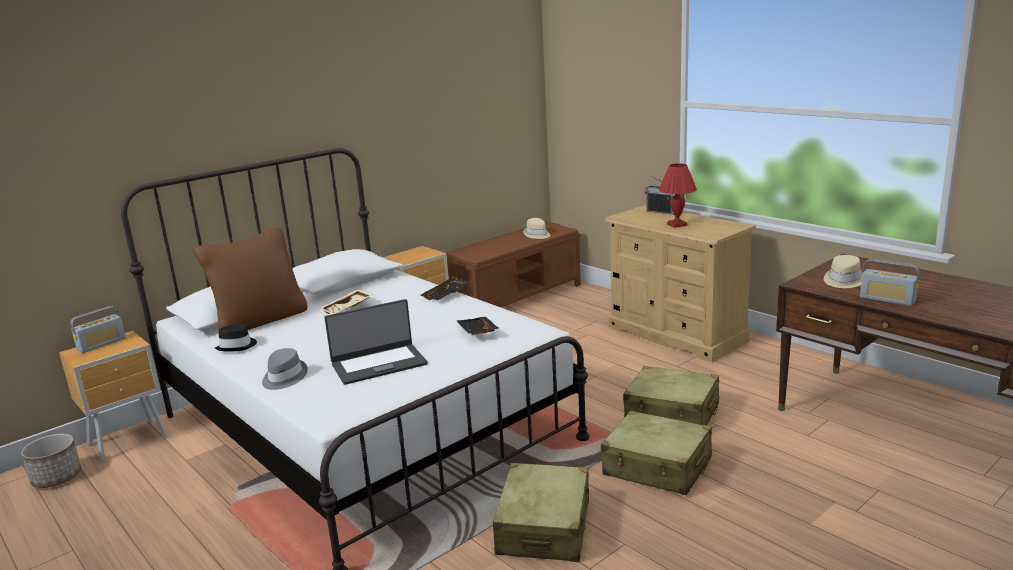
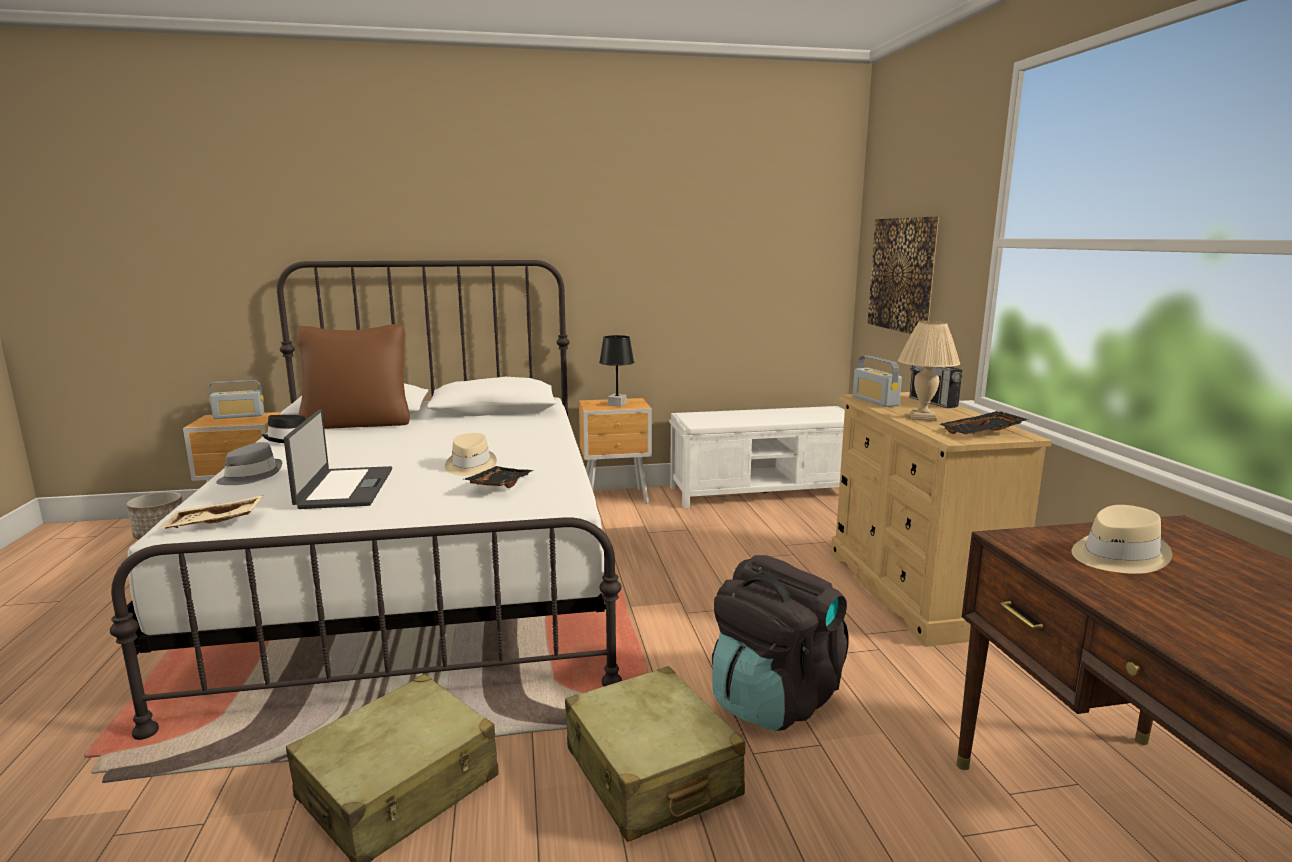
camera: 30 degrees right, 5 degrees down
(347, 308) = (443, 431): beige tray -> beige tray (214, 524)
(378, 364) = (344, 488): laptop -> laptop turned 105 degrees counterclockwise
(415, 255) = (617, 404): none -> black table lamp
(447, 295) = (553, 442): black tray -> black tray (982, 433)
(517, 298) = (763, 492): brown bench -> white bench
(537, 234) = (801, 416): beige hat -> beige hat (470, 466)
(598, 122) = (903, 274): none -> picture
(672, 413) = (774, 699): beige suitcase -> black backpack
(676, 225) = (922, 417): red table lamp -> beige table lamp
(887, 299) = (1171, 616): radio -> radio (875, 401)

